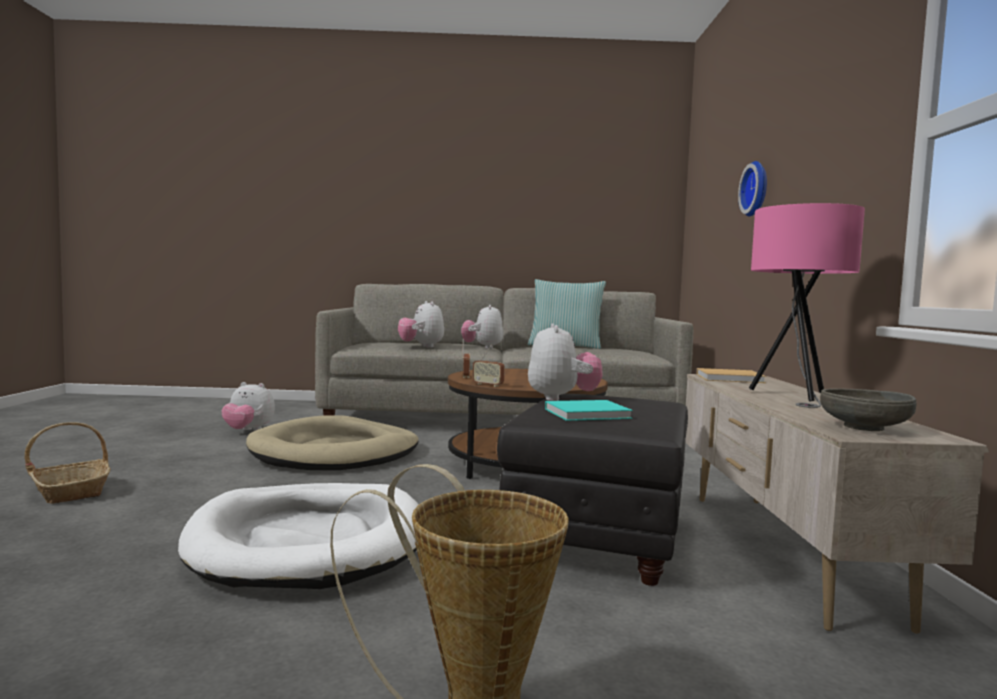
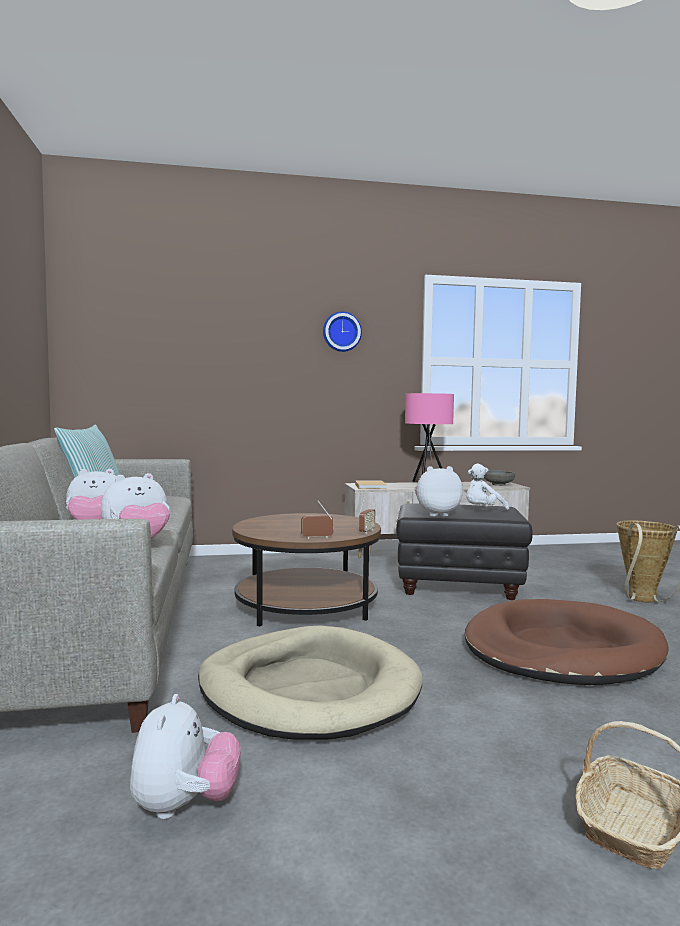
camera: 100 degrees left, 0 degrees up
(309, 541) = (561, 650): white dog bed -> brown dog bed
(589, 413) = (482, 510): turquoise book -> white plush toy
(757, 189) = (249, 353): wall clock -> wall clock (341, 332)

